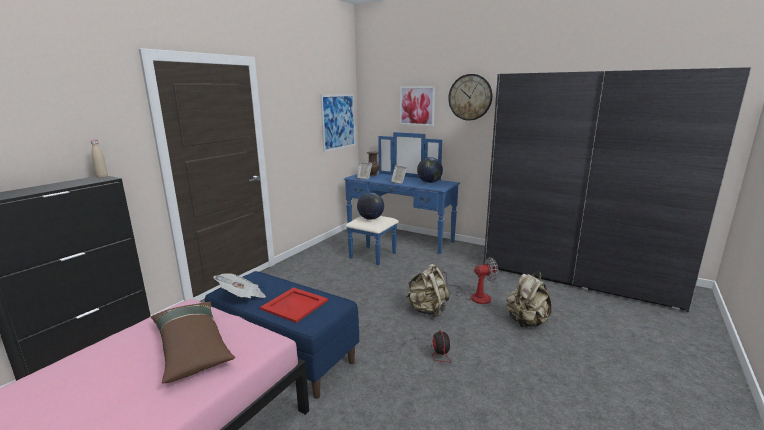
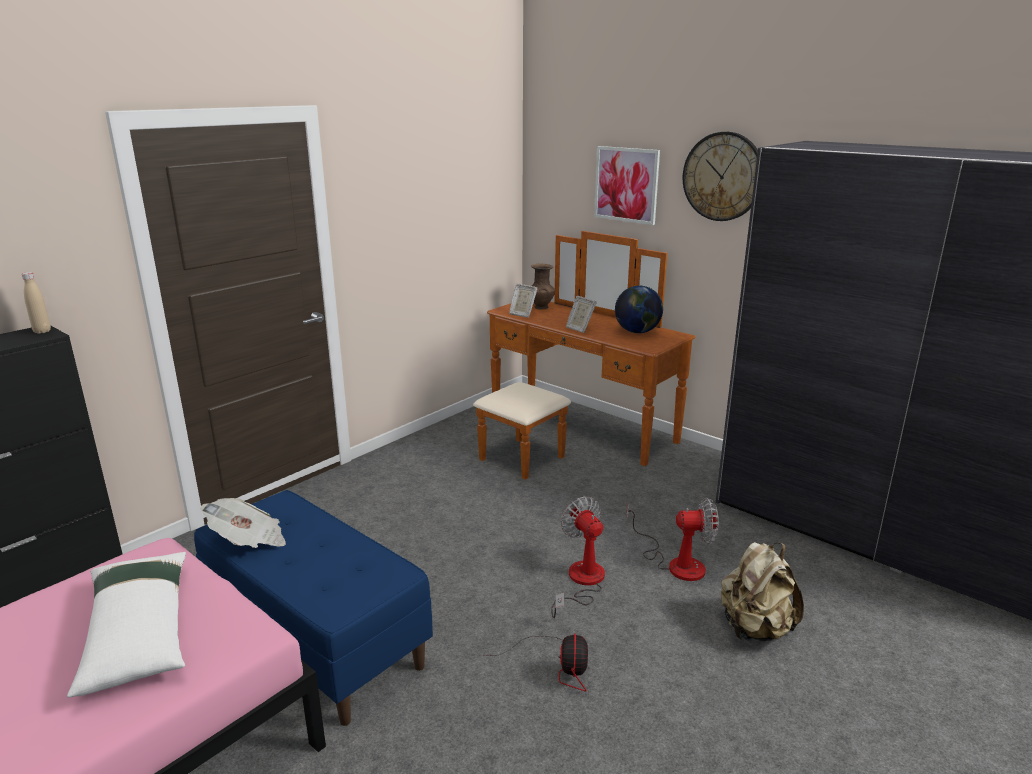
camera: 10 degrees right, 5 degrees up
(192, 346) = (138, 631): brown pillow -> white pillow
(294, 305) = (324, 566): red tray -> none
(338, 121) = (483, 208): picture -> none
(370, 218) = (519, 394): globe -> none
(394, 242) = (569, 433): blue dresser -> brown dresser
(427, 310) = (581, 582): beige backpack -> fan

